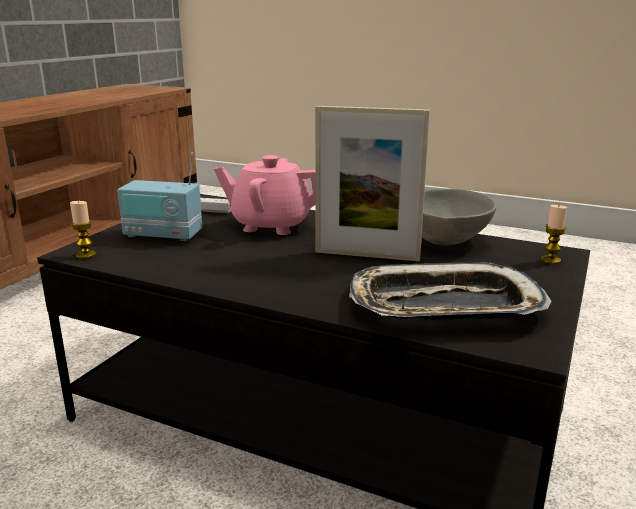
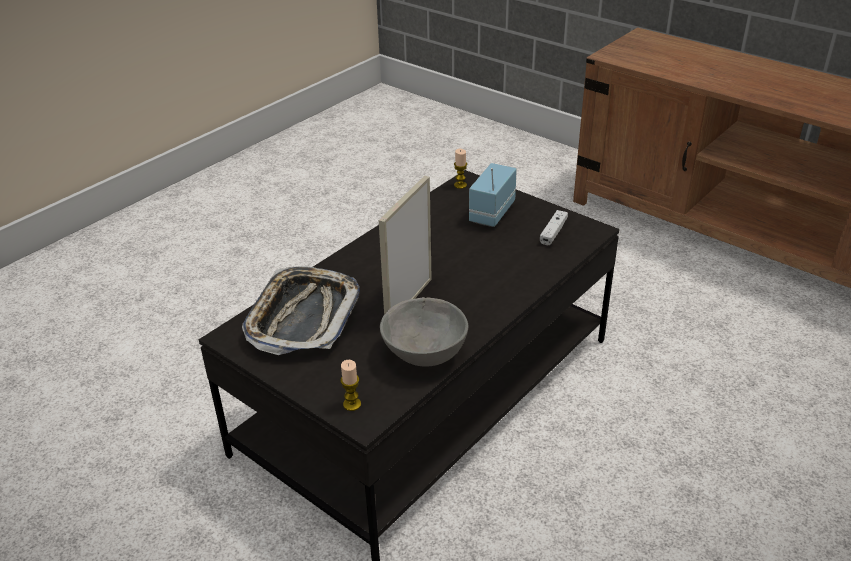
camera: 105 degrees right, 15 degrees up
(271, 225) = (501, 263): pink teapot -> none

